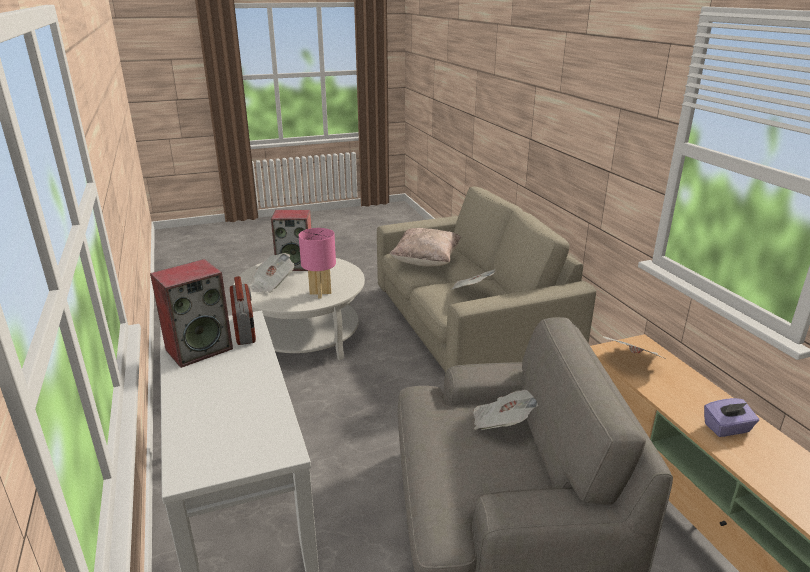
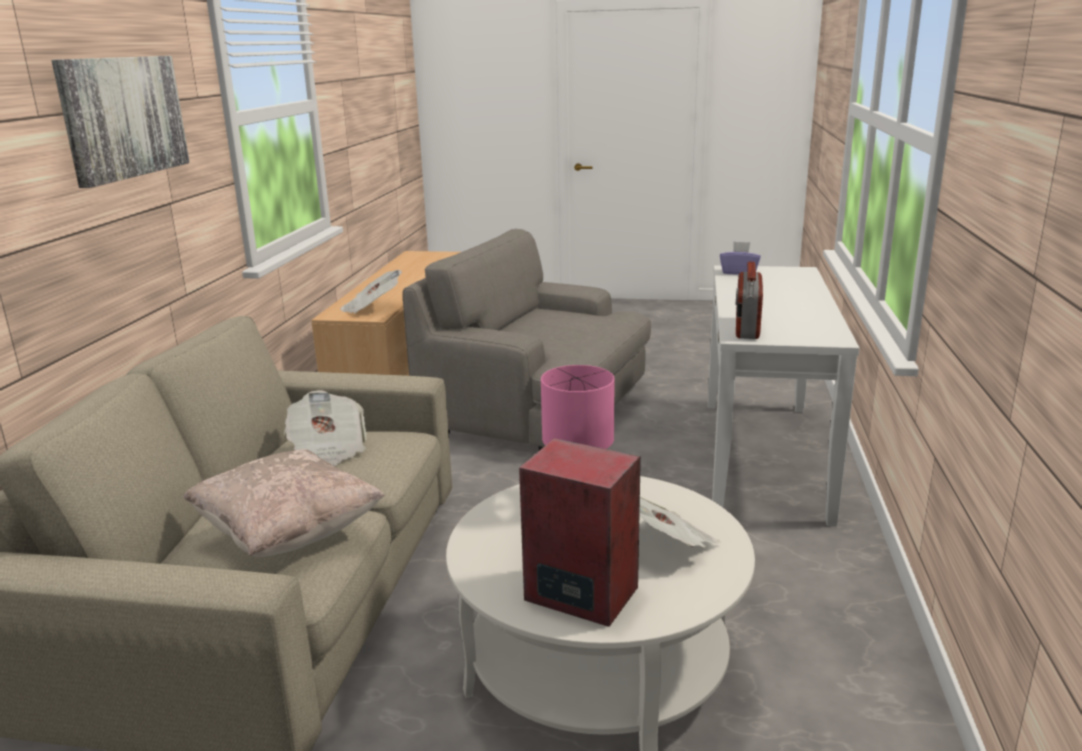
camera: 150 degrees left, 5 degrees down
(199, 348) = (801, 321): speaker -> none
(502, 423) = (523, 331): newspaper -> none
(592, 107) = (123, 117): none -> picture
(727, 428) = (400, 279): purple tissue box -> purple tissue box (739, 272)

